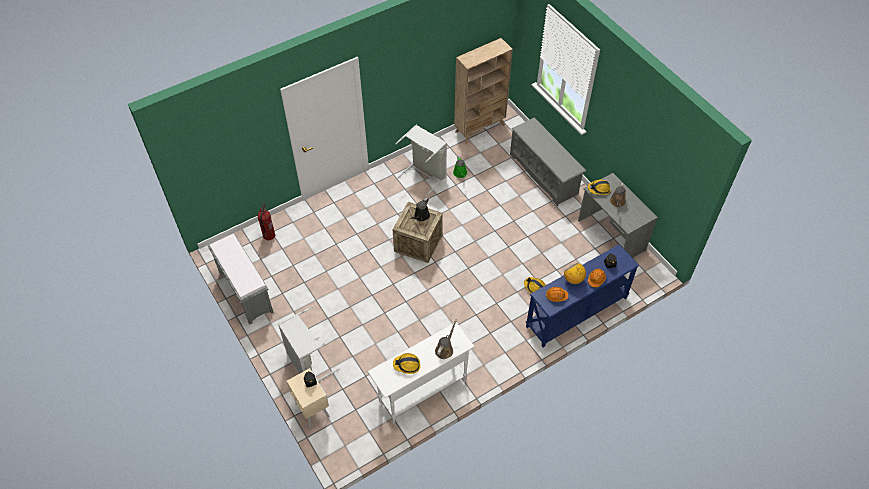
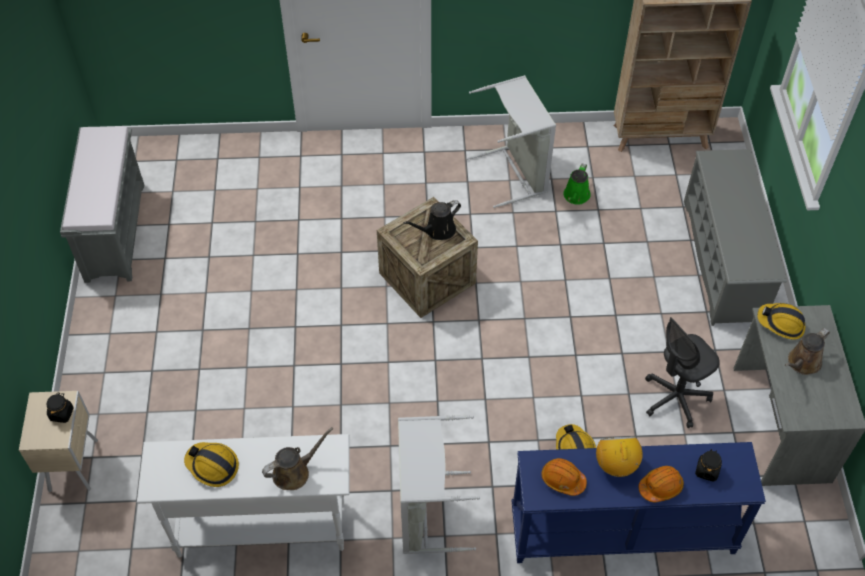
camera: 30 degrees right, 0 degrees up
(269, 235) = (210, 162): fire extinguisher -> none
(307, 364) = (120, 388): grey laundry basket -> grey laundry basket (425, 512)
(562, 245) = (675, 398): none -> grey office chair

